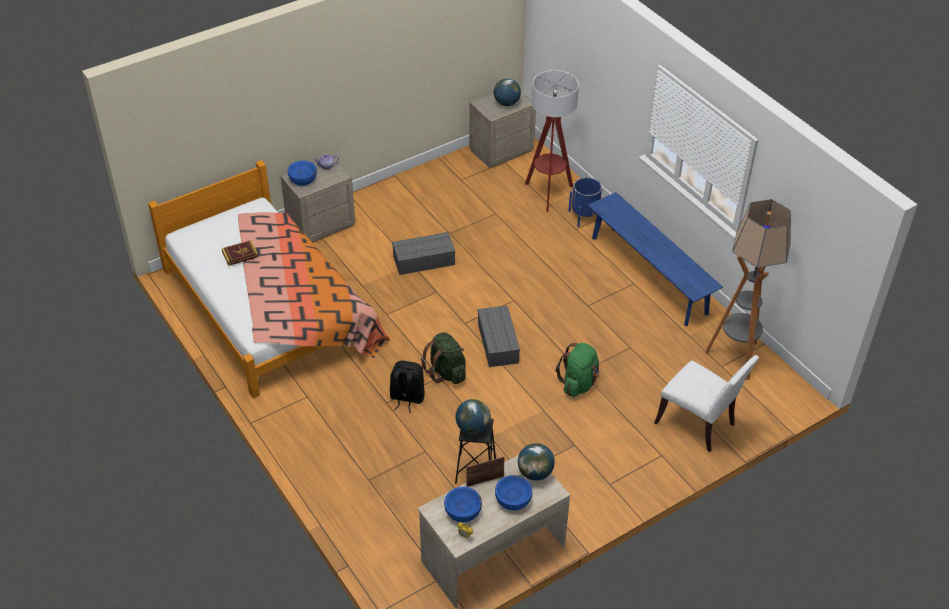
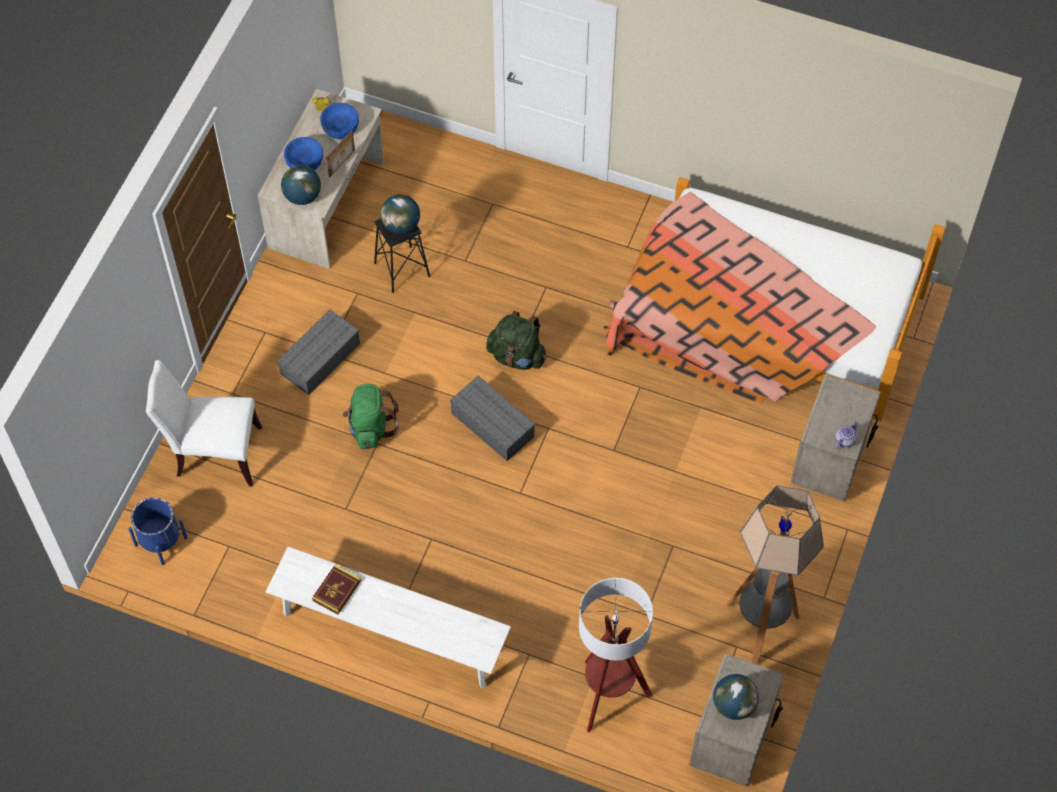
camera: 145 degrees right, 15 degrees up
(240, 254) = (812, 275): book -> book (336, 590)
(303, 179) = (850, 403): blue bowl -> none
(406, 398) = (530, 303): black backpack -> none
(423, 261) = (666, 484): grey storage box -> grey storage box (320, 357)
(584, 216) = (534, 685): blue planter -> blue planter (161, 541)
(648, 275) = (391, 633): blue bench -> white bench
(735, 357) = (219, 568): floor lamp -> floor lamp (760, 627)

